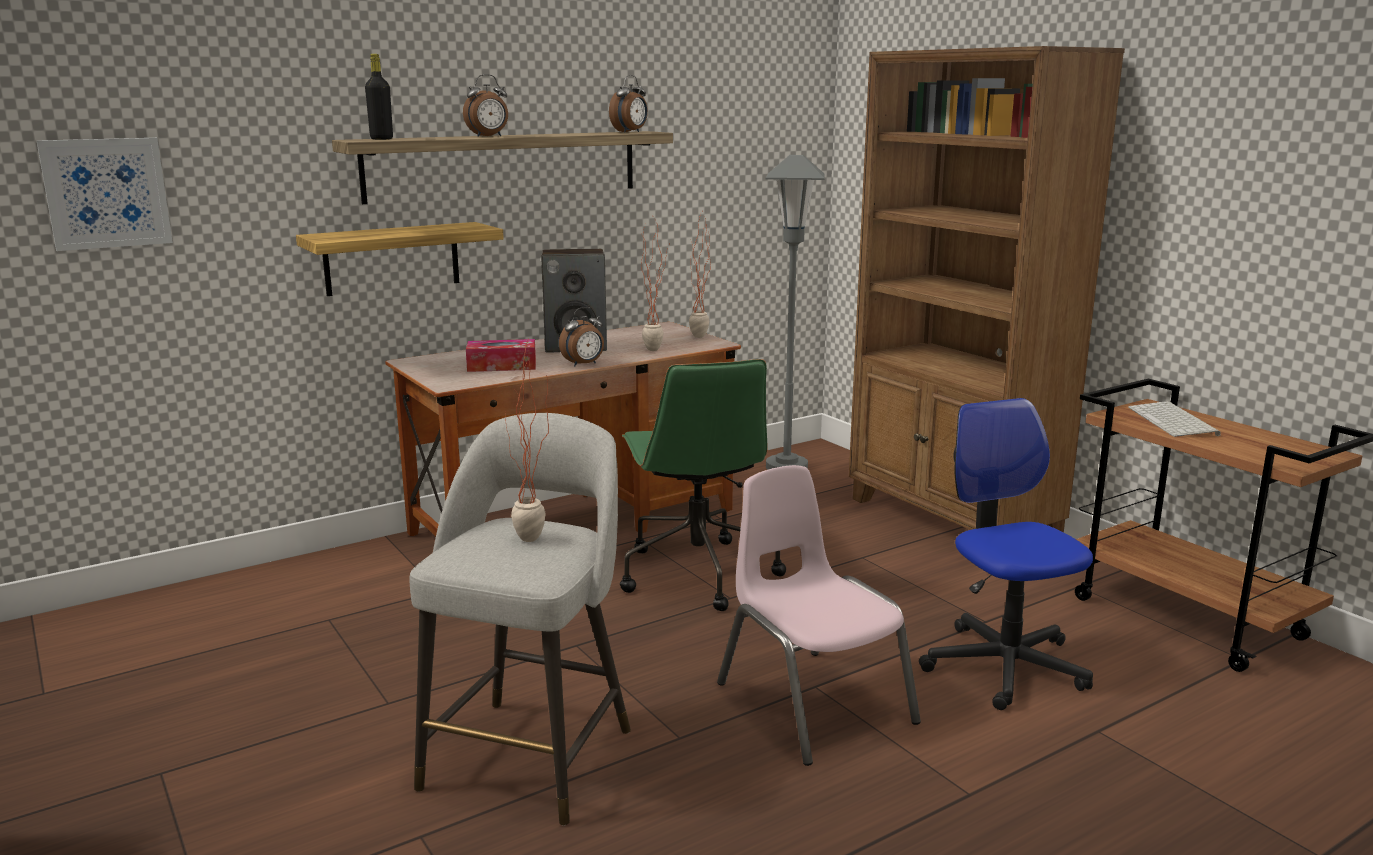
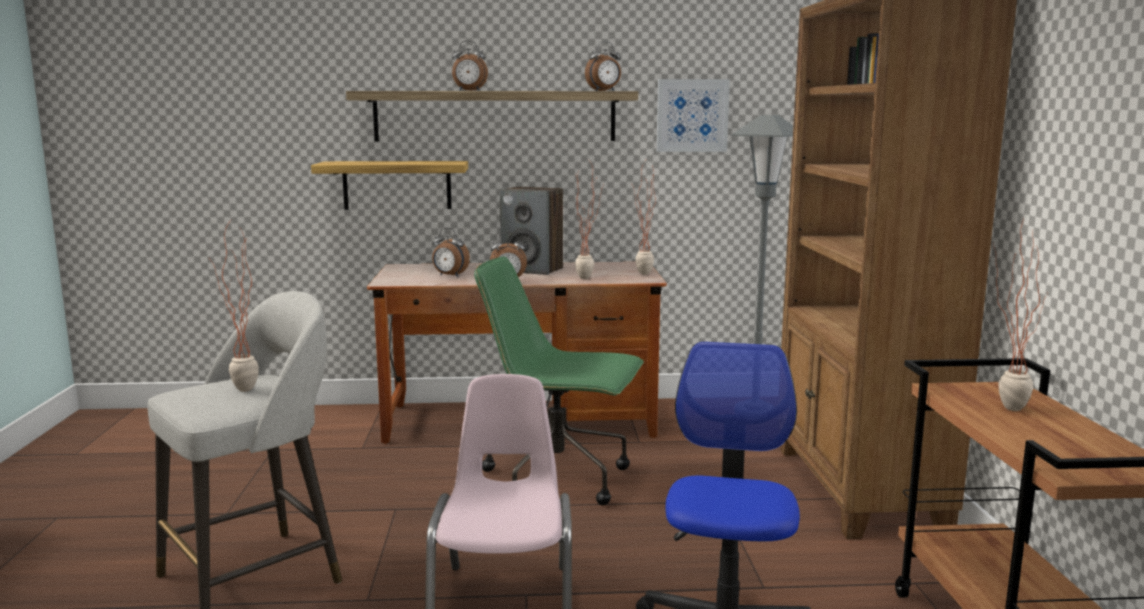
camera: 30 degrees right, 5 degrees down
(106, 193) = (196, 123): picture -> picture (692, 115)
(381, 139) = (383, 90): black bottle -> none
(502, 366) = (449, 276): tissue box -> alarm clock
(697, 572) = (559, 479): green office chair -> green office chair turned 90 degrees clockwise
(1174, 421) = (1004, 406): keyboard -> potted plant

